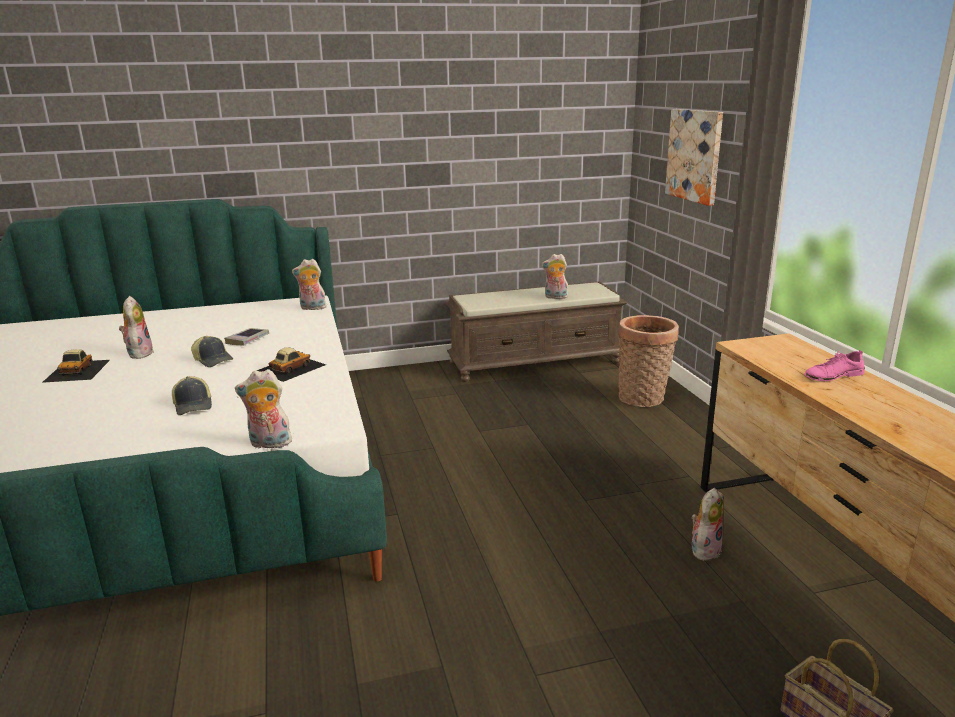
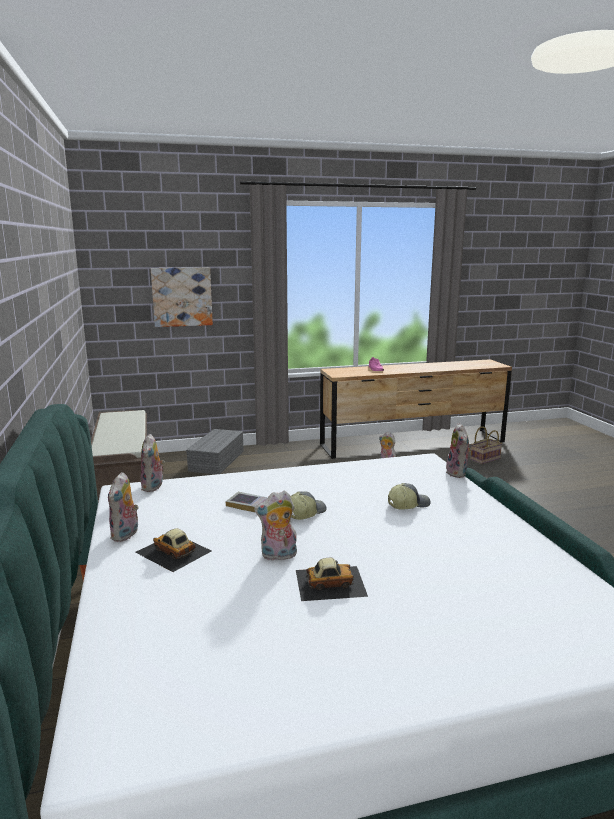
camera: 90 degrees left, 5 degrees down
(290, 368) = (326, 480): toy car -> toy car (173, 551)
(555, 297) = (133, 424): plush toy -> plush toy (126, 535)
(643, 399) = (216, 460): basket -> grey storage box

